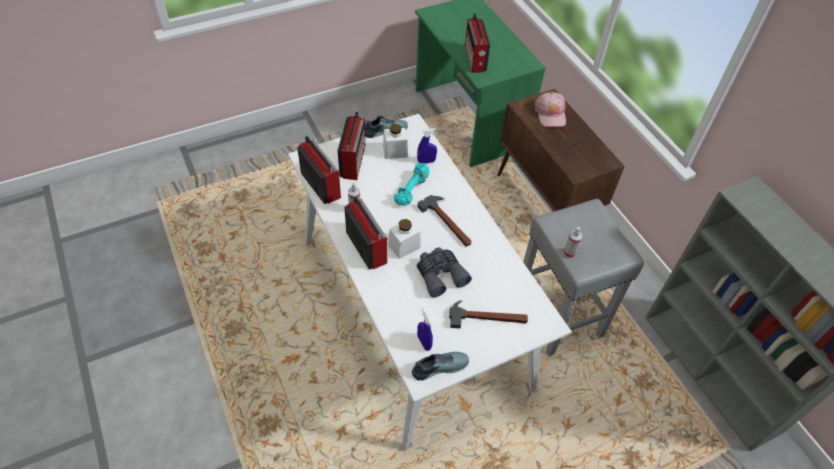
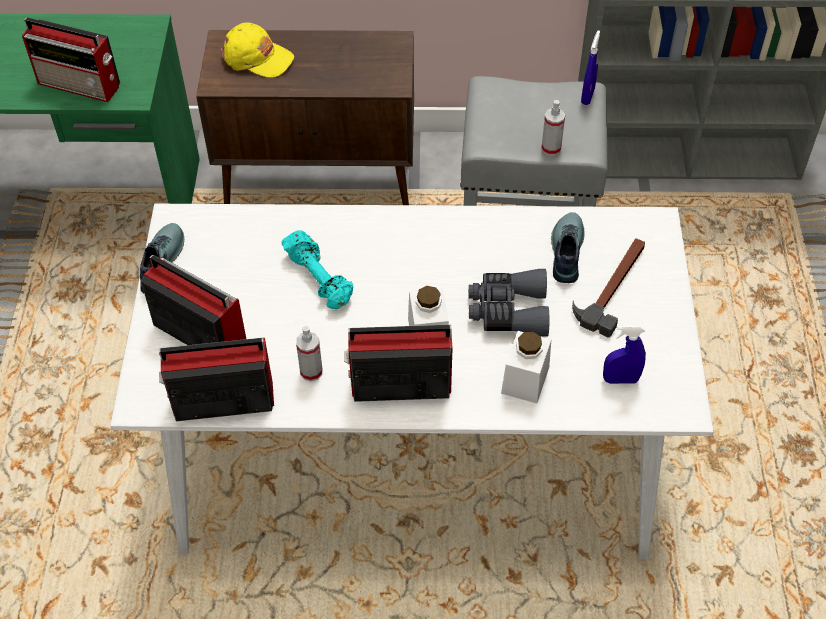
camera: 60 degrees left, 0 degrees up
(395, 151) = (219, 268): white jar -> white jar (525, 380)
(426, 161) = (270, 236): blue spray bottle -> blue spray bottle (587, 96)
(439, 366) = (668, 377): shoe -> shoe (565, 252)
(447, 223) = (414, 261): hammer -> none
(550, 113) = (257, 58): pink cap -> yellow cap

